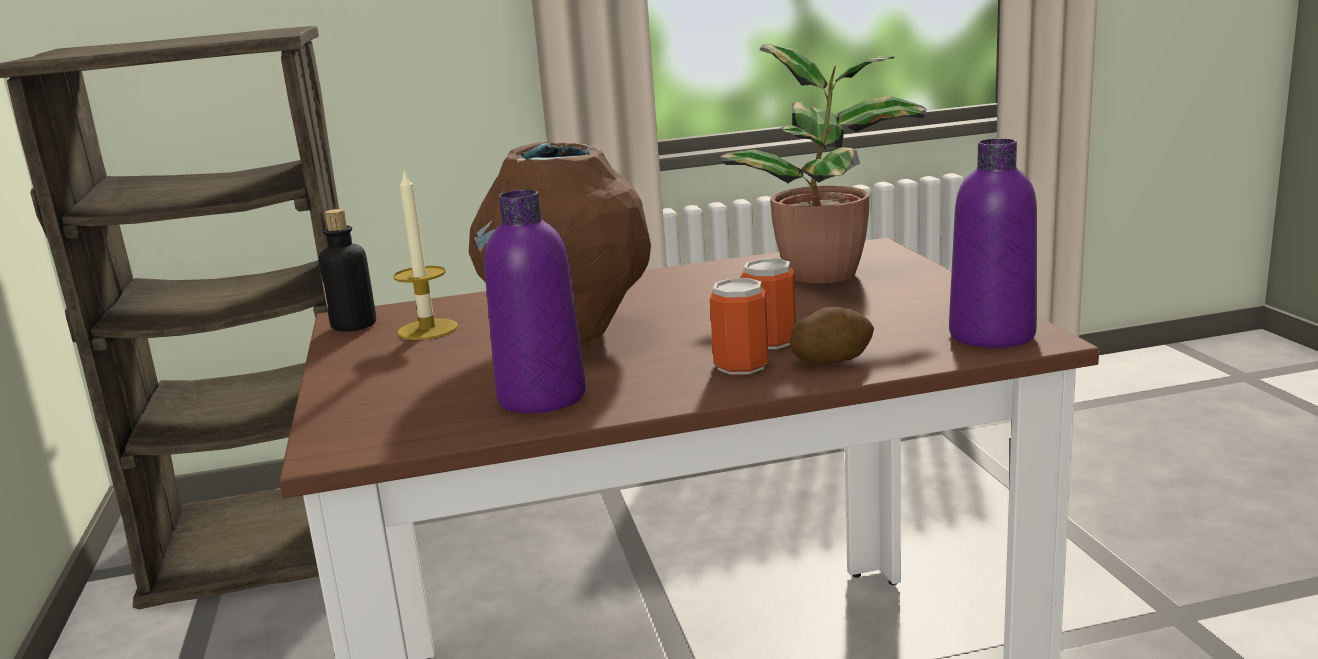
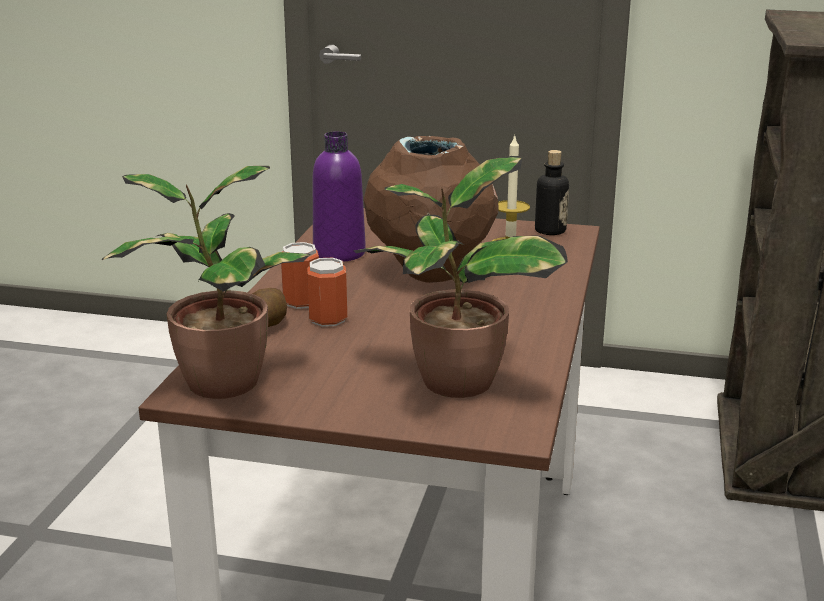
camera: 115 degrees right, 5 degrees up
(992, 335) = (217, 382): purple bottle -> potted plant

